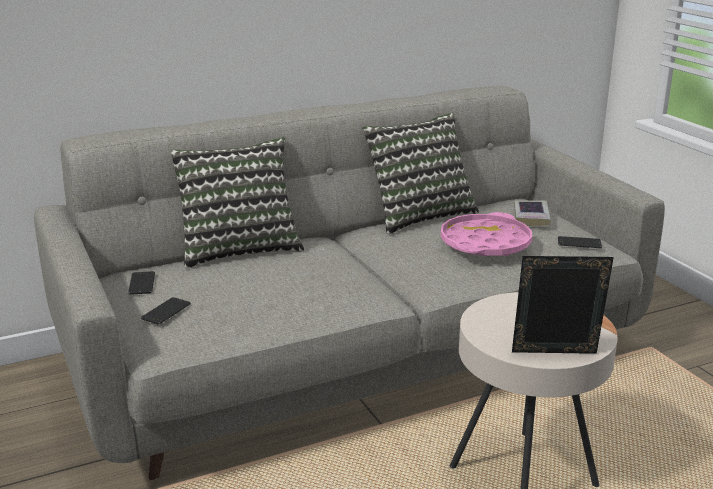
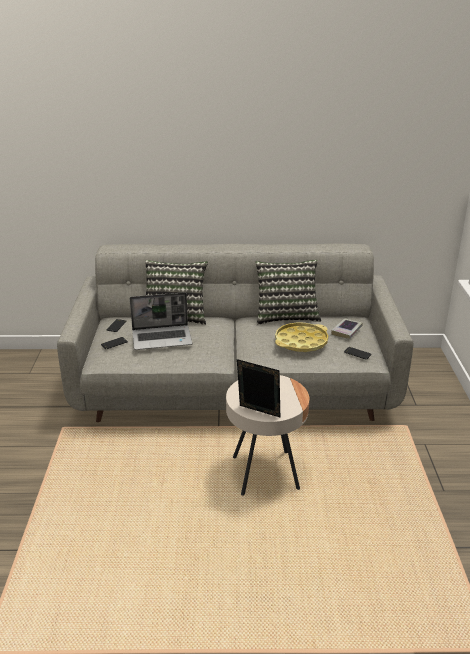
camera: 25 degrees right, 5 degrees up
(253, 284) = (162, 338): none -> laptop
(485, 243) = (301, 342): pink tray -> yellow tray

